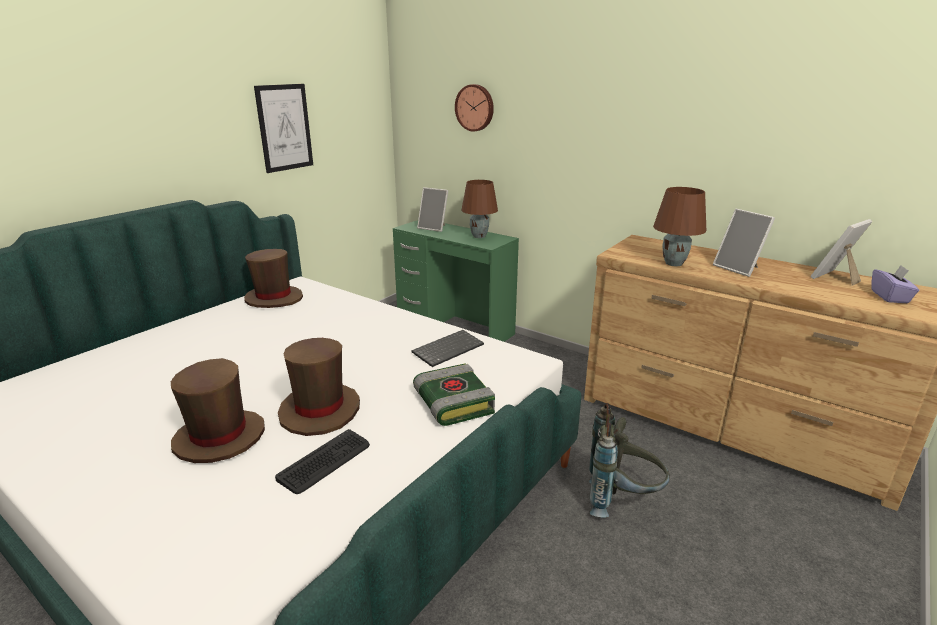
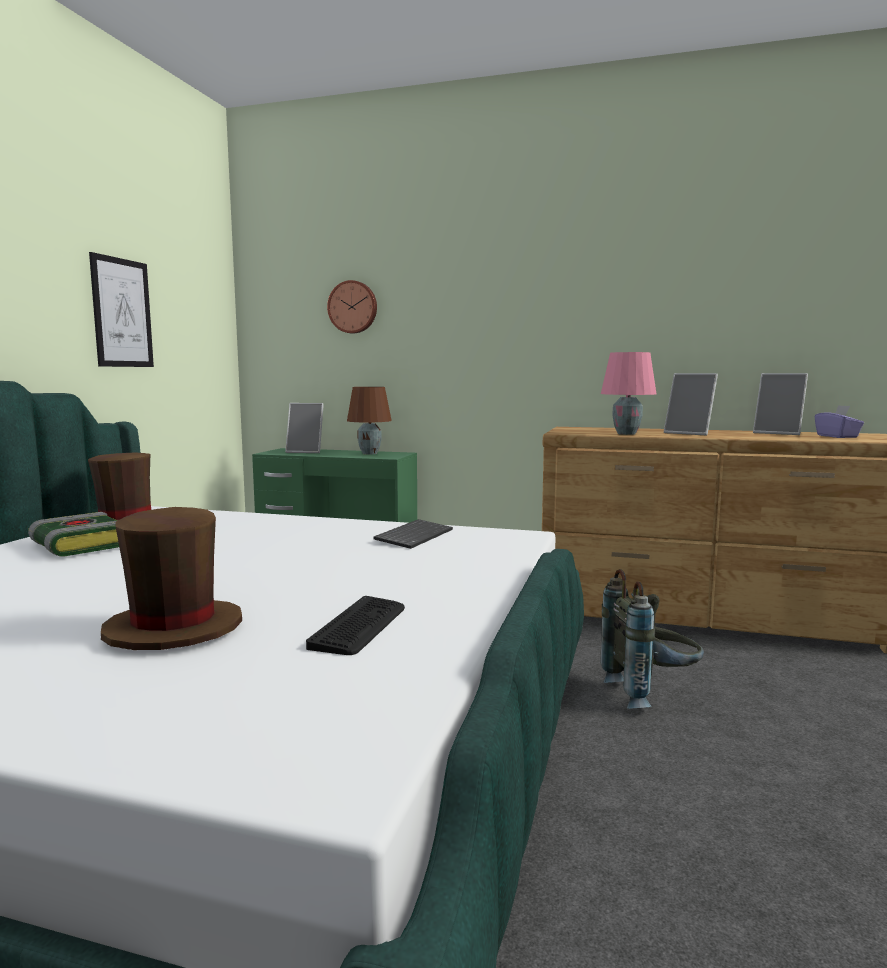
camera: 20 degrees left, 15 degrees down
(320, 410) = (302, 592): brown hat -> none
(452, 402) = (468, 568): book -> book (77, 546)
(674, 263) = (627, 434): brown table lamp -> pink table lamp
(836, 278) = (778, 433): picture frame -> picture frame turned 90 degrees counterclockwise

